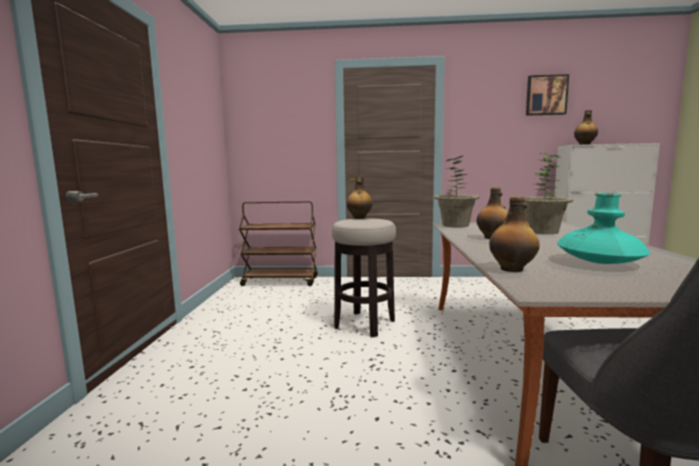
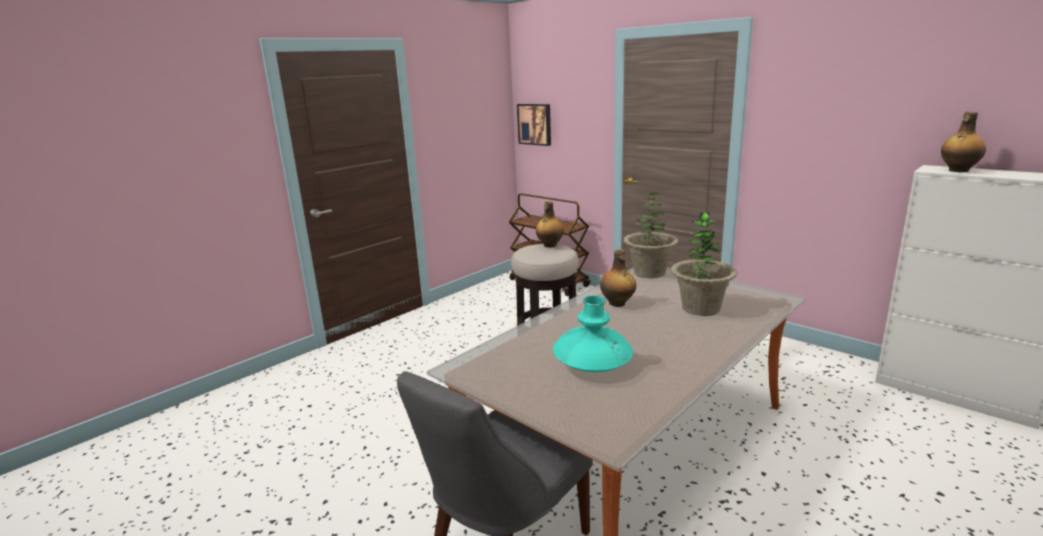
camera: 40 degrees right, 10 degrees up
(512, 269) = (504, 346): bottle -> none
(546, 95) = (916, 76): picture -> picture (535, 124)

